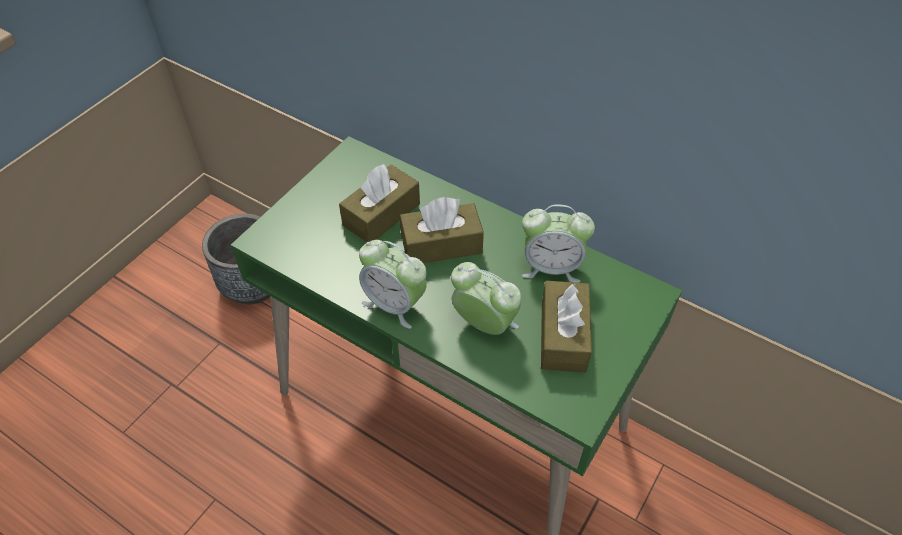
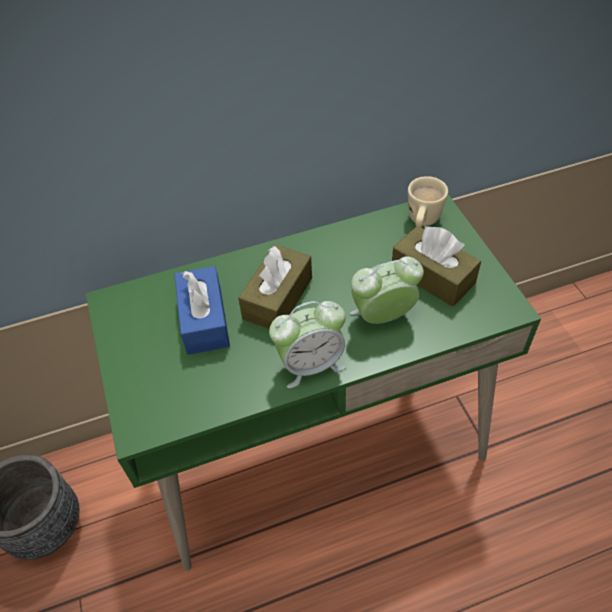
camera: 50 degrees left, 0 degrees up
(381, 214) = (204, 320): brown tissue box -> blue tissue box
(551, 267) = (363, 245): alarm clock -> none
(621, 293) = (422, 222): none -> beige mug

